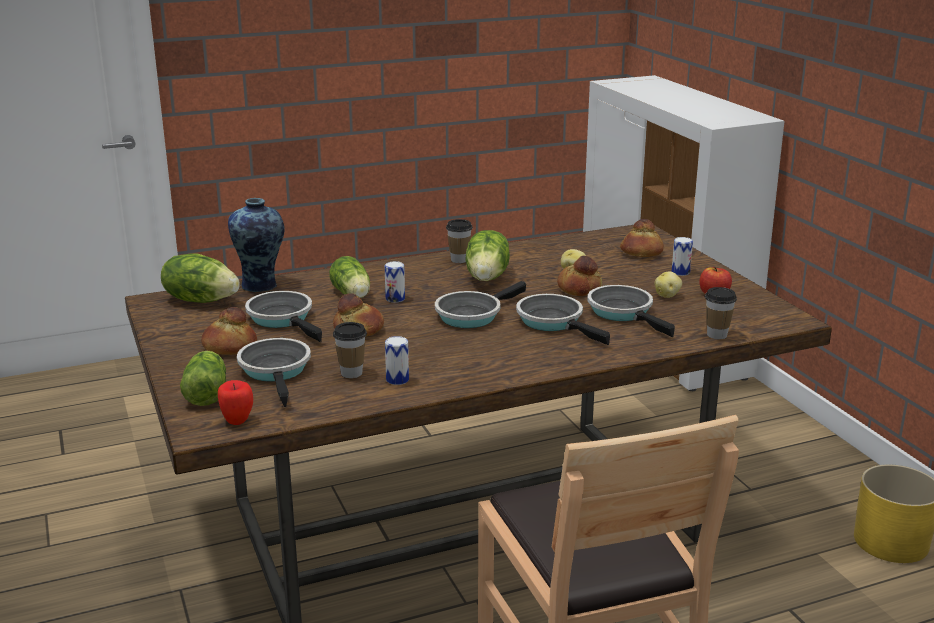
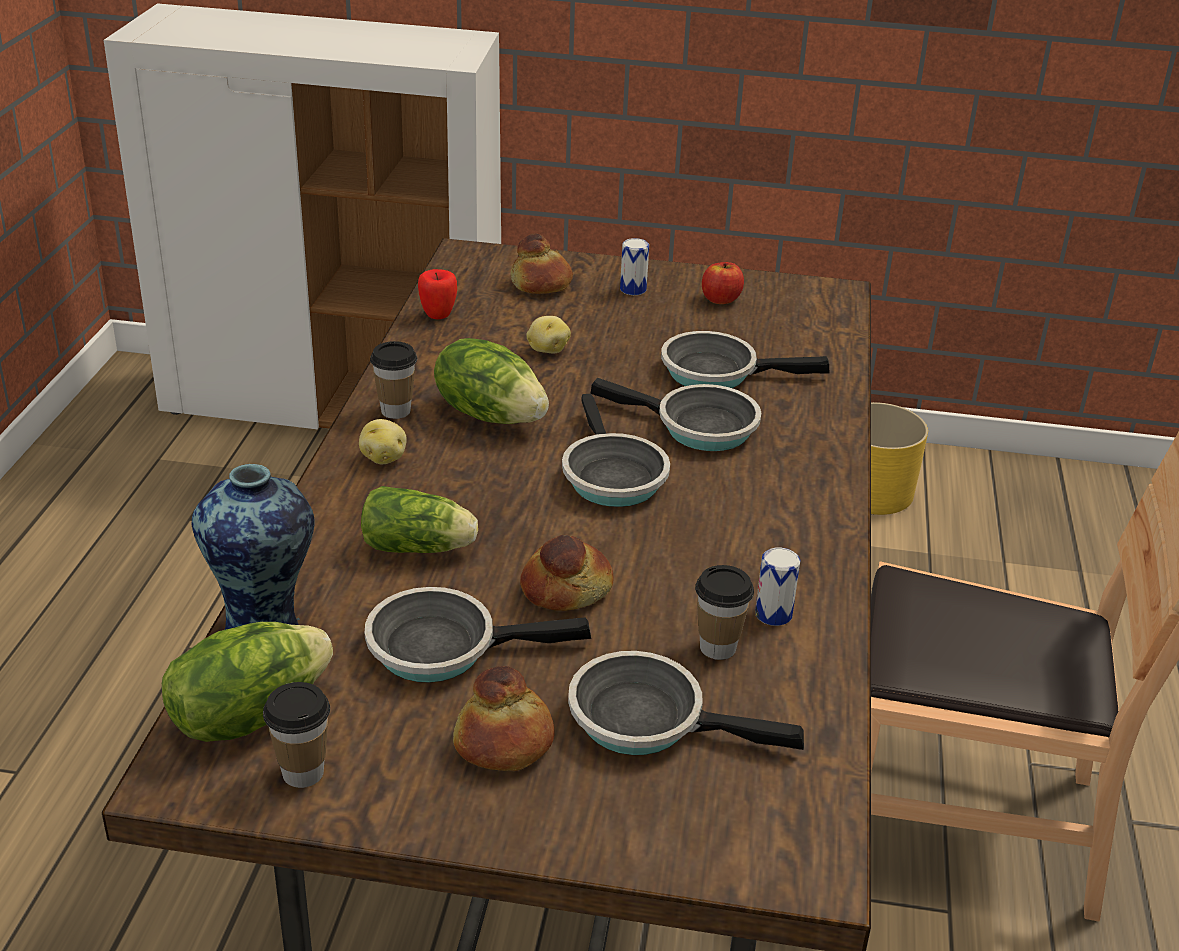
camera: 60 degrees left, 10 degrees up
(207, 392) = (667, 821): lettuce -> none
(237, 421) = (801, 817): apple -> apple (438, 315)
(395, 298) = (480, 515): can -> none
(554, 322) = (698, 427): frying pan -> frying pan turned 150 degrees counterclockwise
(580, 288) = (608, 368): bread -> none
(667, 295) = (694, 326): potato -> potato (384, 458)
(716, 335) = (835, 346): cup -> cup (302, 772)

